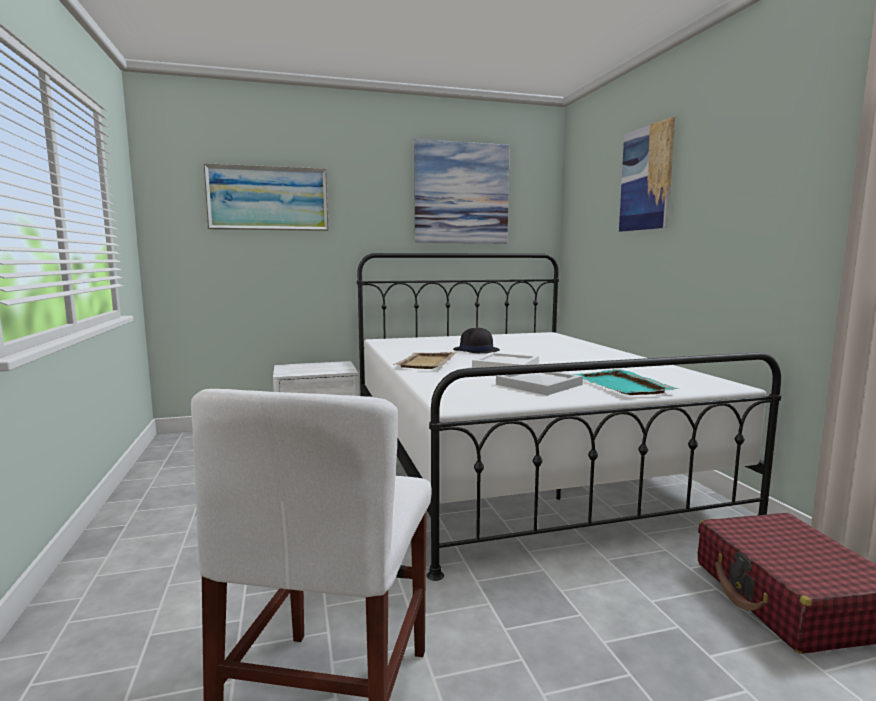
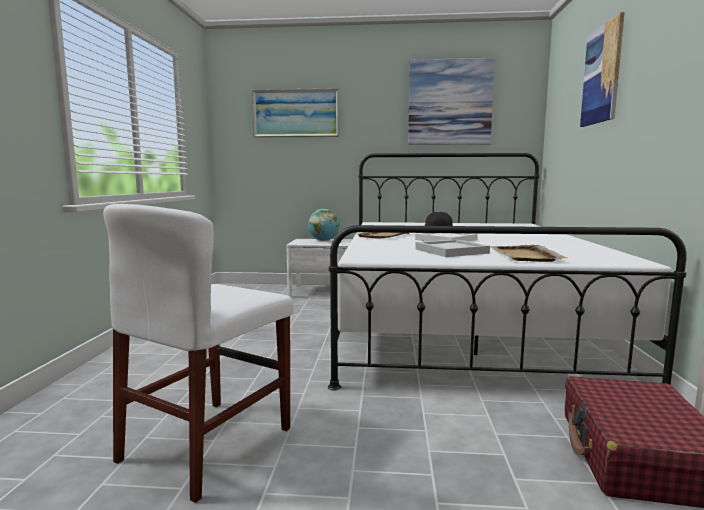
camera: 20 degrees right, 0 degrees up
(316, 366) = (324, 240): none -> globe
(622, 386) = (525, 256): turquoise tray -> beige tray

